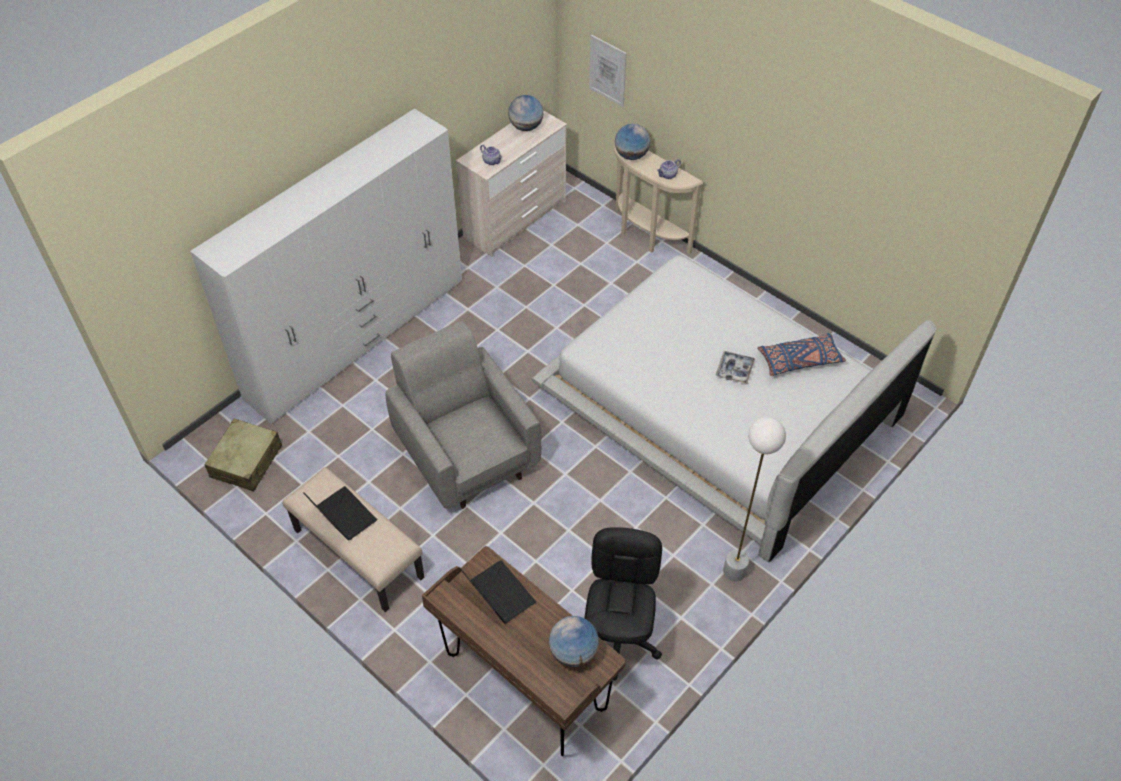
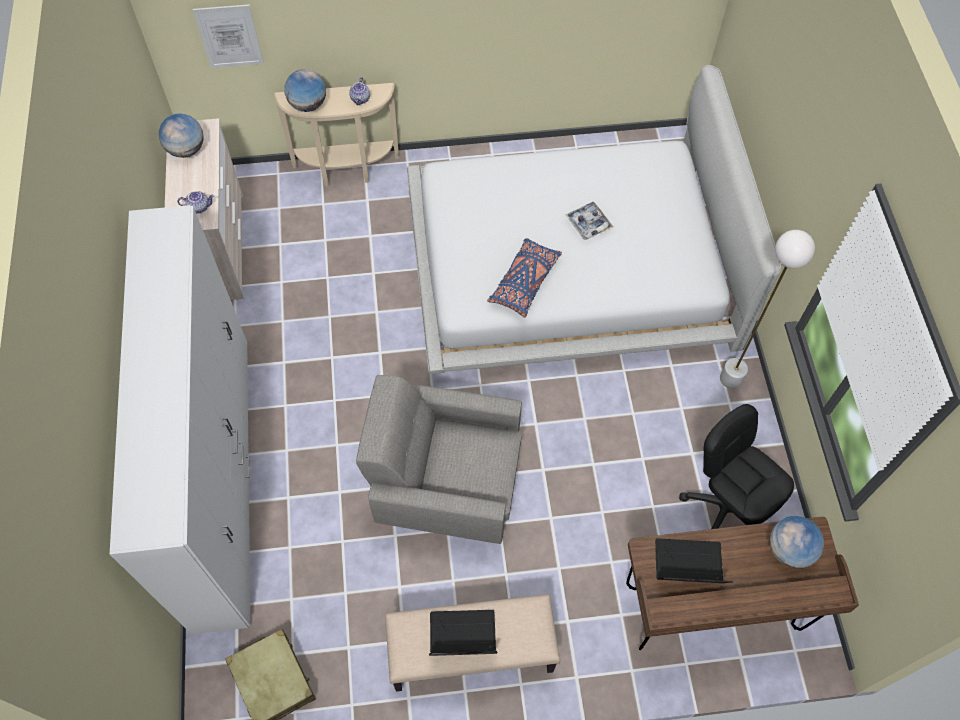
camera: 50 degrees left, 10 degrees up
(800, 360) = (620, 175): blue pillow -> blue pillow (525, 282)

